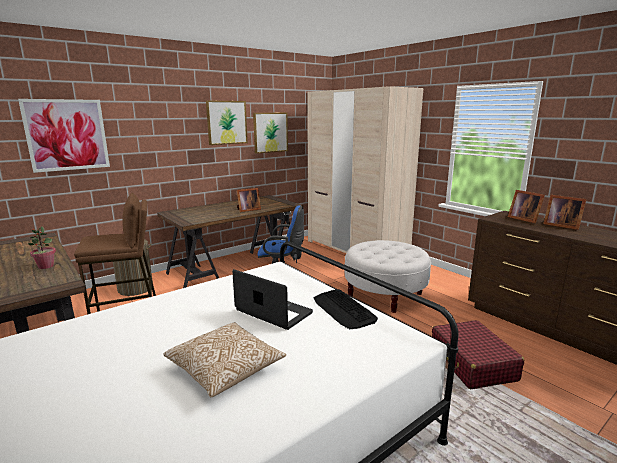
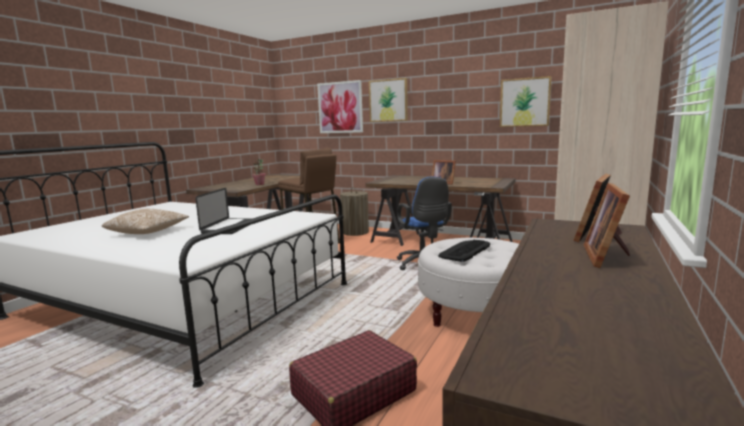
camera: 65 degrees right, 5 degrees down
(227, 122) = (468, 93): picture -> picture (388, 100)
(343, 309) = (242, 239): keyboard -> keyboard (464, 251)

